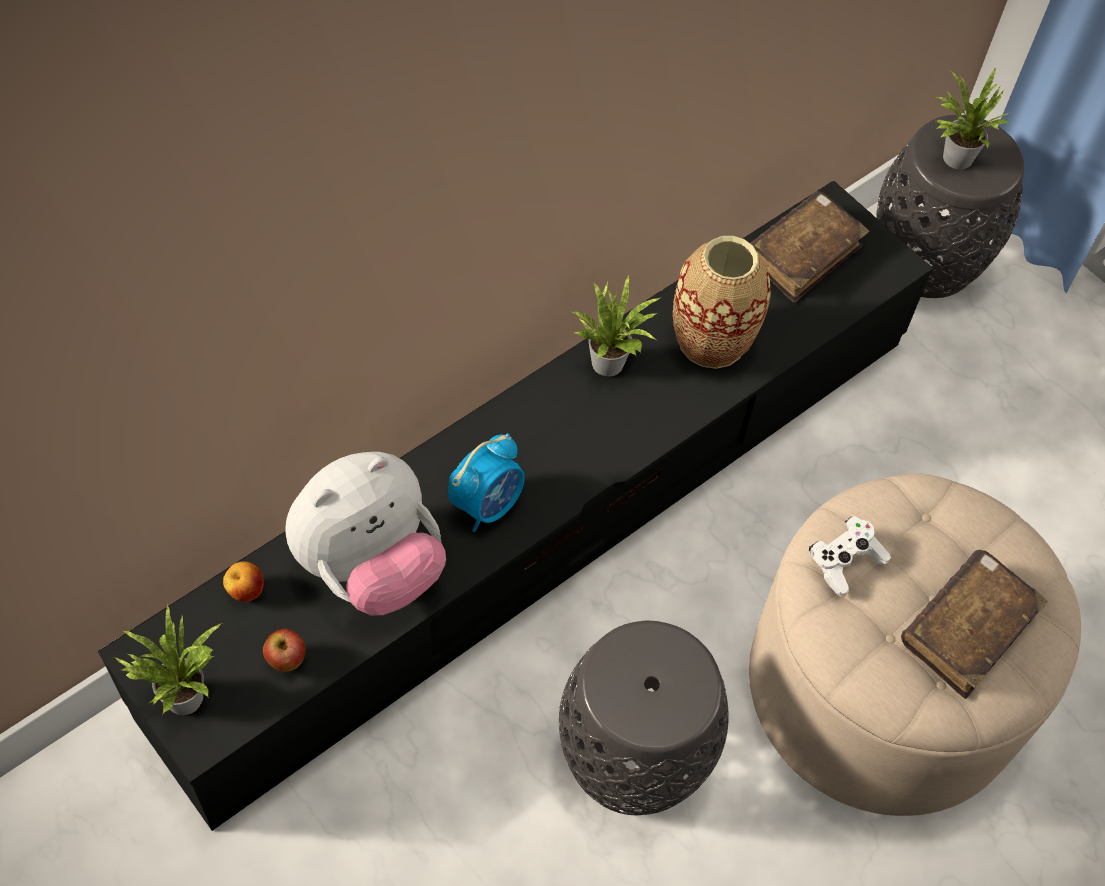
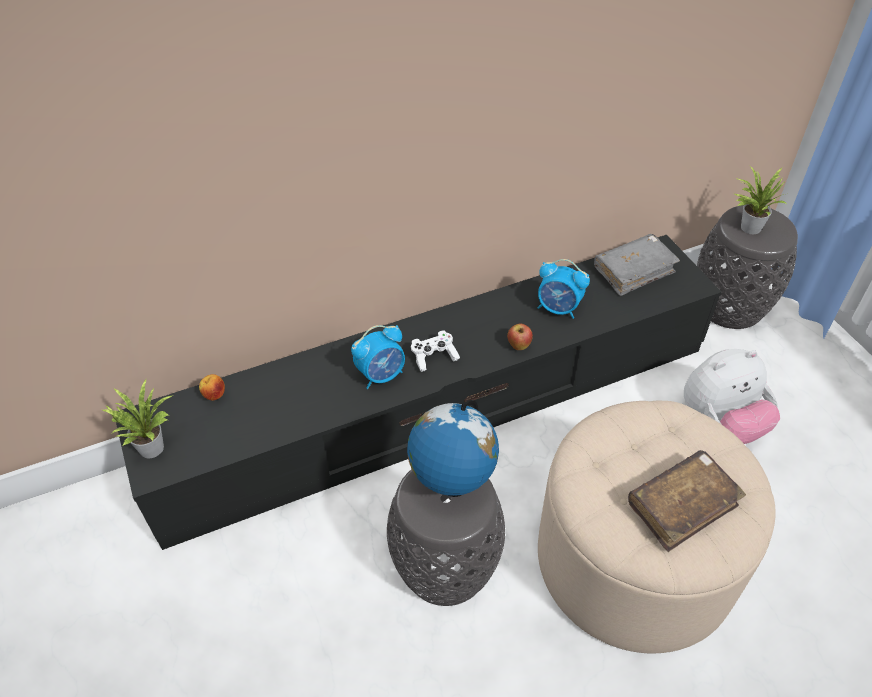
camera: 20 degrees right, 10 degrees down
(287, 660) = (222, 439): apple -> apple (519, 346)
(370, 566) = (295, 396): plush toy -> plush toy (721, 422)
(610, 360) = (488, 308): potted plant -> none
(655, 663) = (452, 485): none -> globe
(712, 340) = (558, 308): vase -> alarm clock
(803, 254) = (634, 271): brown book -> grey book
(845, 561) = (603, 444): white game controller -> white game controller (434, 356)

